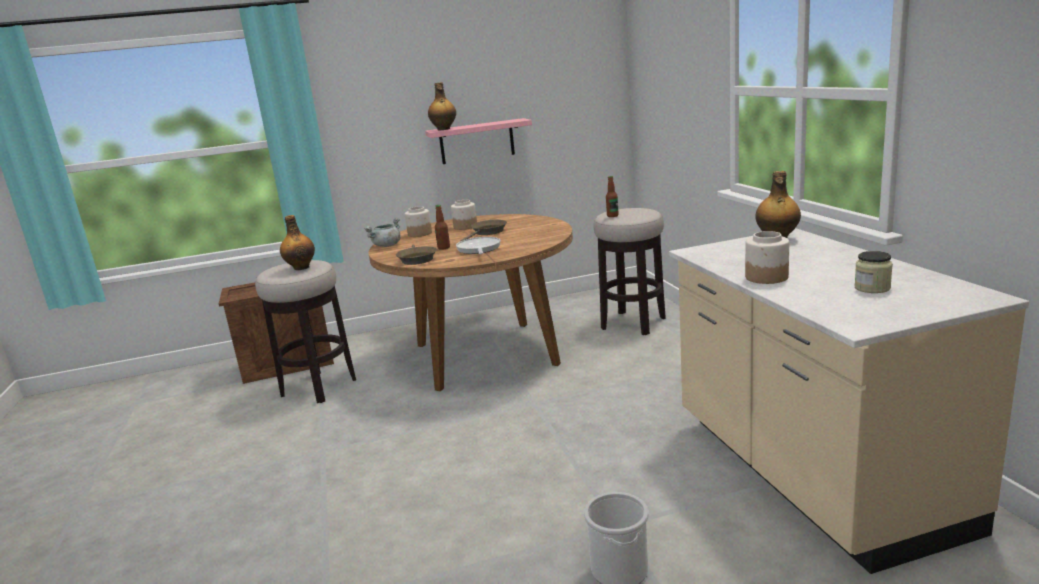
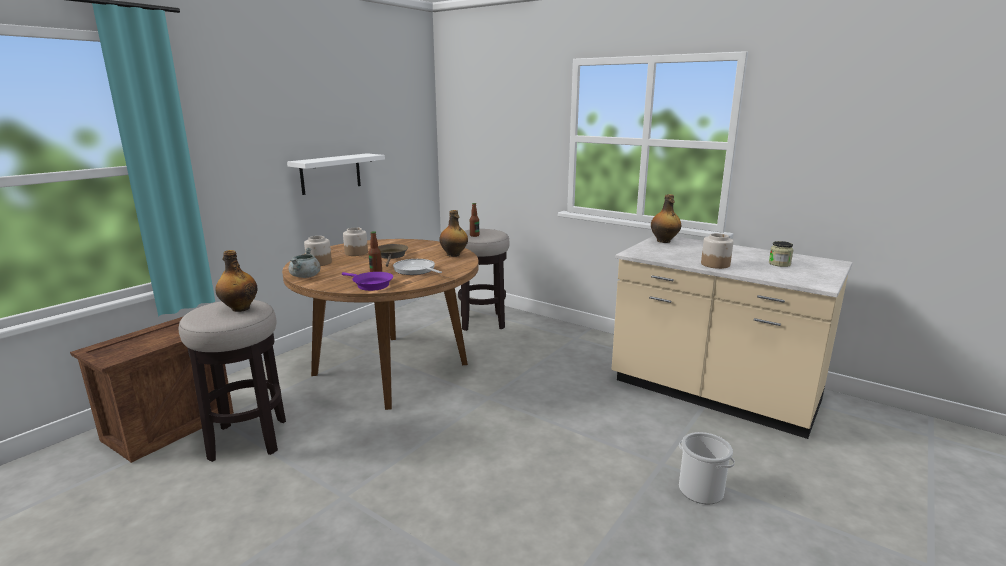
camera: 40 degrees left, 0 degrees up
(416, 259) = (370, 285): brown frying pan -> purple frying pan
(443, 129) = (312, 161): bottle -> bottle (454, 255)
(477, 141) = (330, 173): pink shelf -> white shelf

